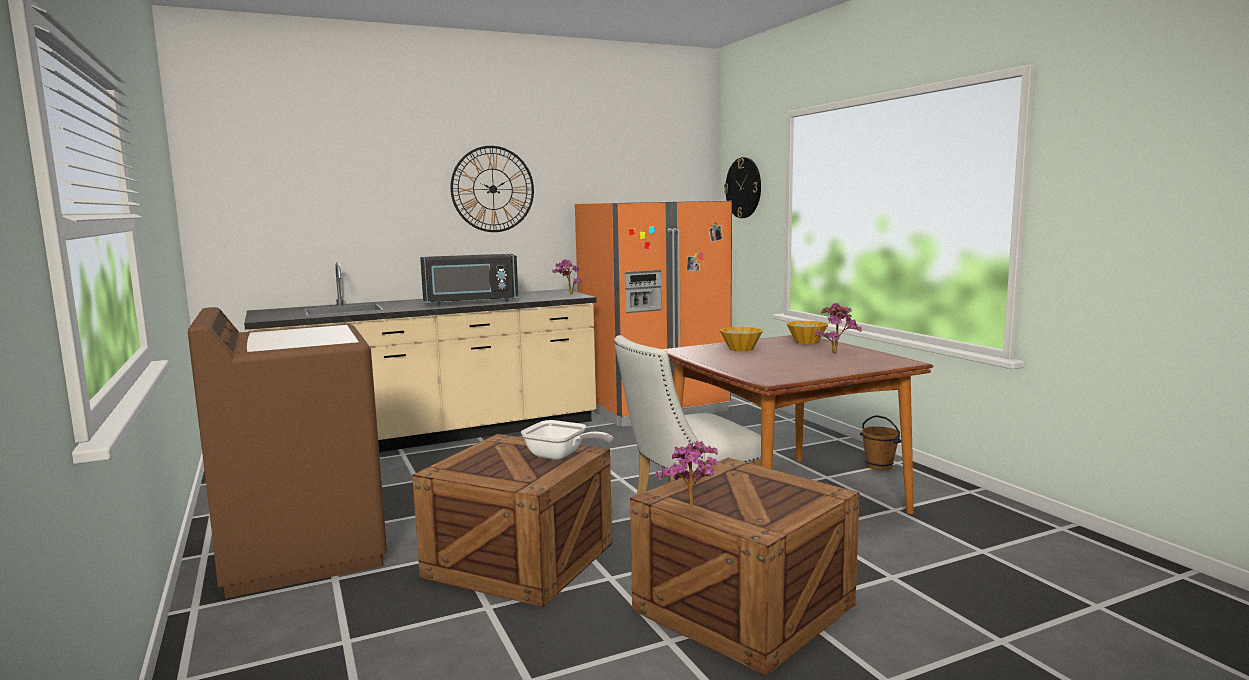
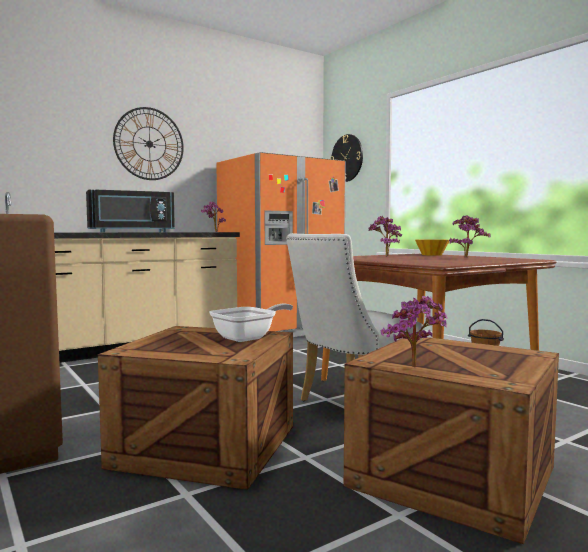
camera: 10 degrees left, 5 degrees down
(560, 456) = (249, 338): frying pan -> frying pan turned 60 degrees counterclockwise
(741, 349) = (384, 256): bowl -> potted plant

